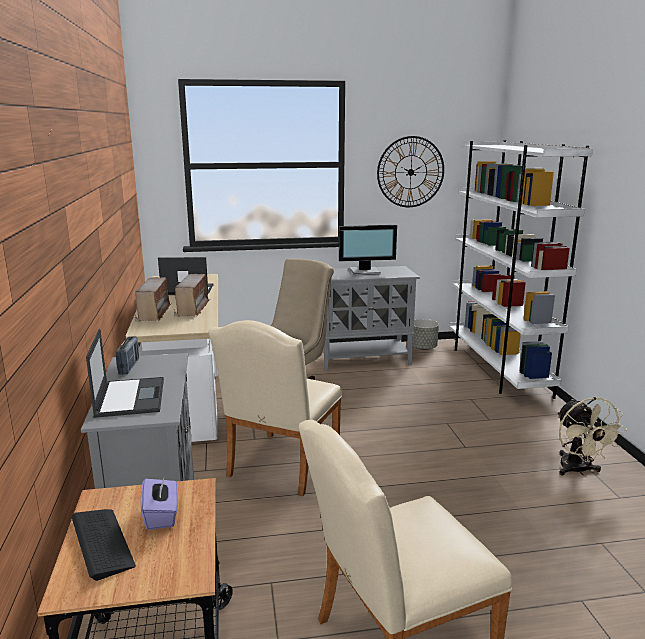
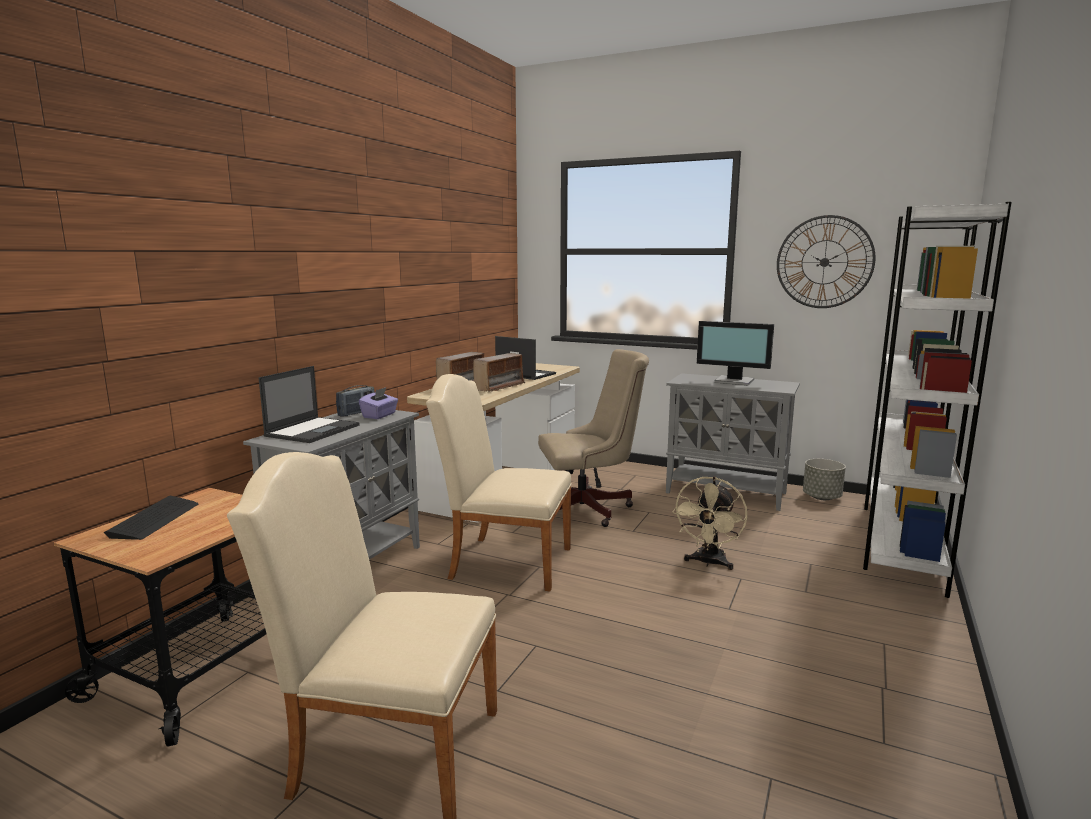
camera: 35 degrees right, 5 degrees down
(161, 515) = (216, 517): purple tissue box -> purple tissue box (379, 415)
(280, 466) = (503, 561): beige chair -> beige chair turned 45 degrees clockwise
(578, 470) = (859, 687): beige fan -> beige fan (708, 563)

